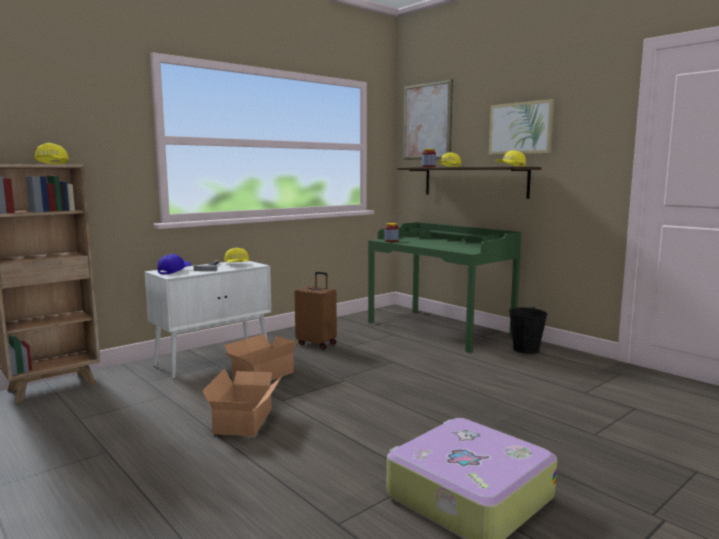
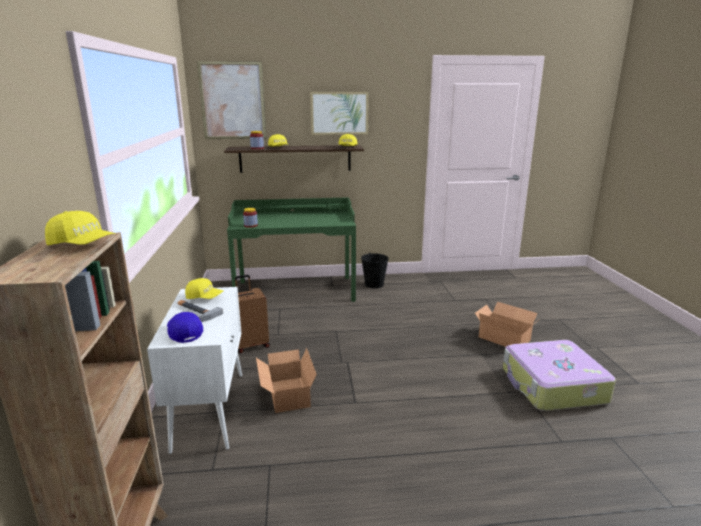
camera: 55 degrees left, 10 degrees up
(246, 420) = (378, 432): cardboard box -> cardboard box (504, 337)

